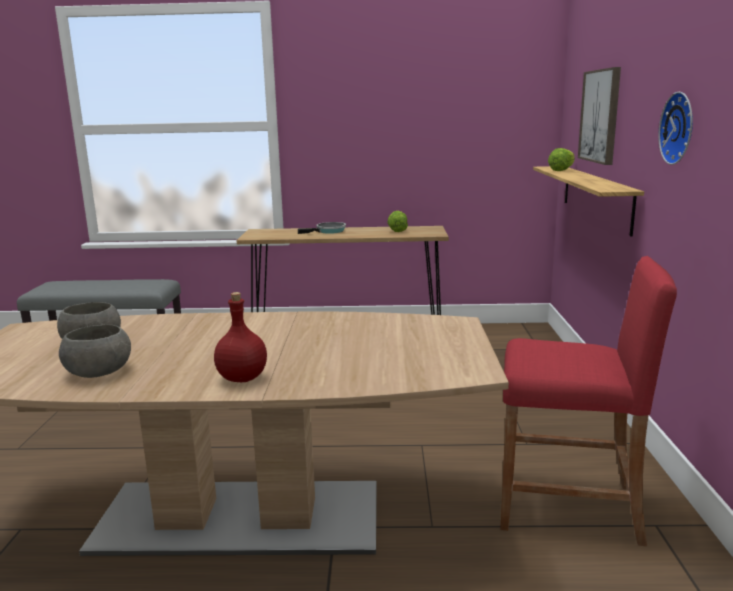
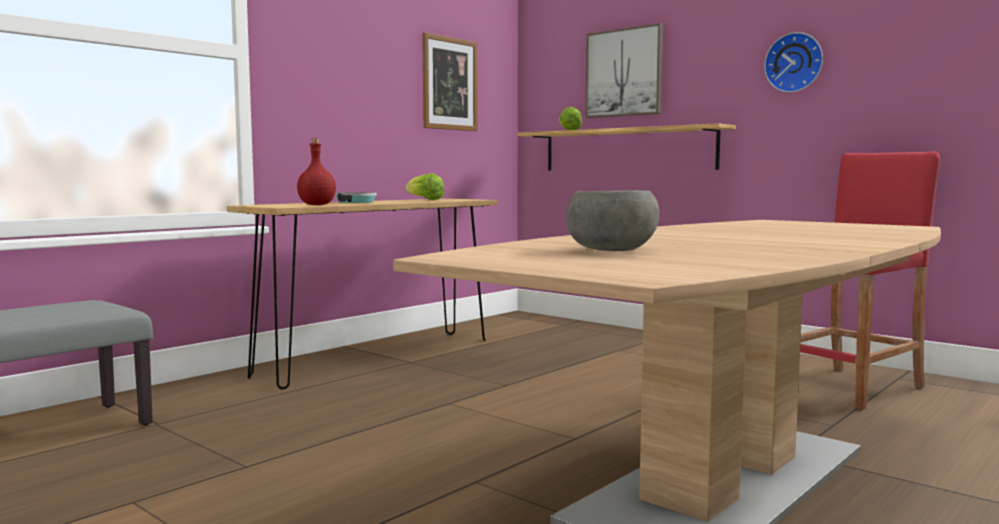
camera: 50 degrees left, 10 degrees down
(99, 371) = (744, 253): grey bowl -> none
(243, 378) = (846, 241): red bottle -> red bottle (317, 205)
(468, 125) = (449, 84): none -> picture

